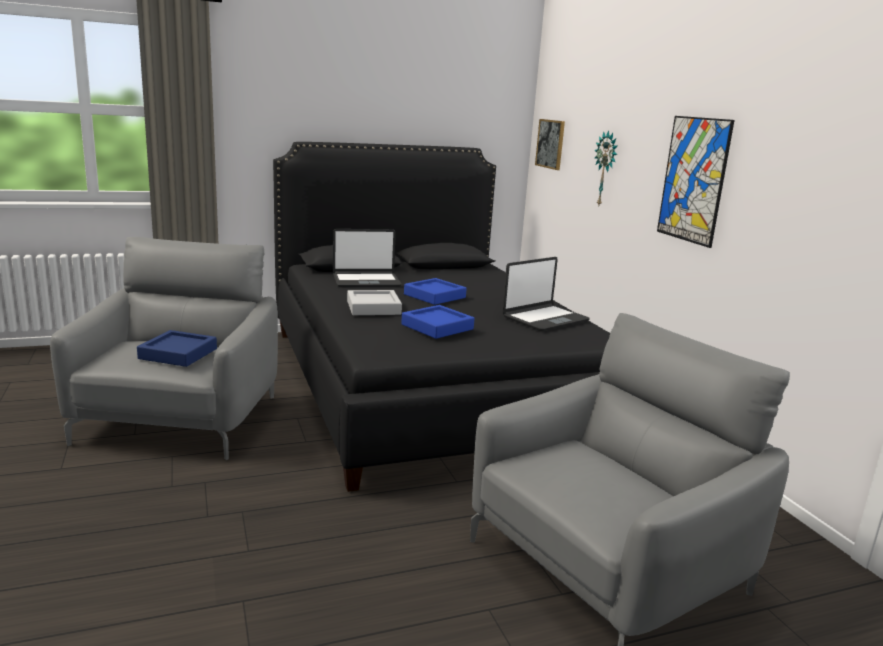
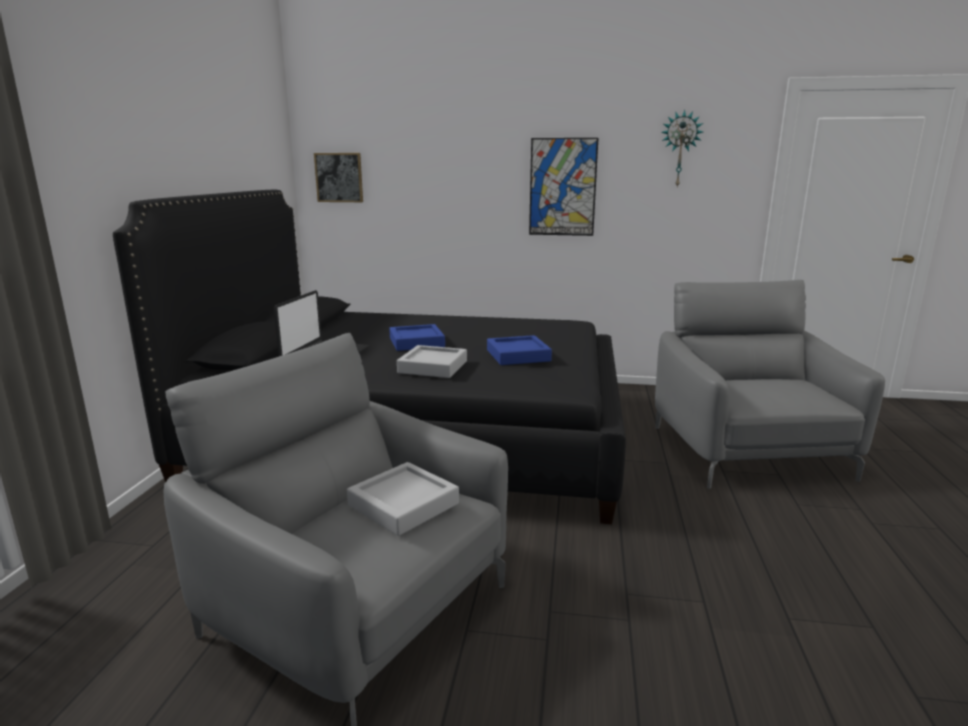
camera: 60 degrees left, 0 degrees up
(178, 354) = (403, 504): blue tray -> grey tray
(544, 319) = (517, 326): laptop -> none
(606, 169) = (443, 192): wall clock -> wall clock (680, 149)

